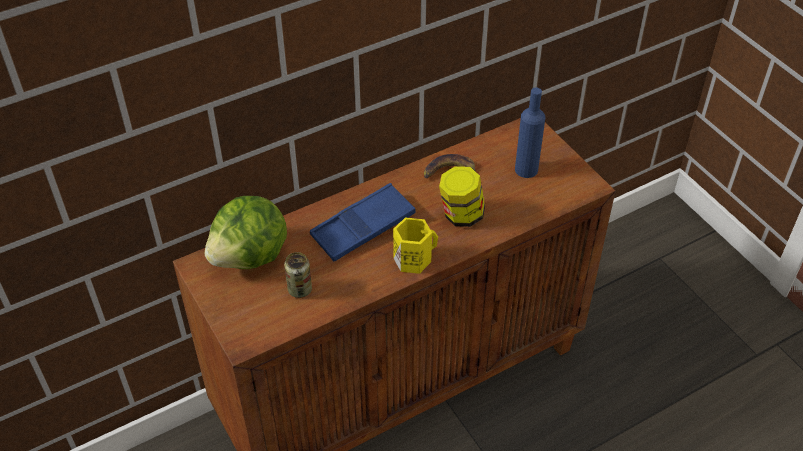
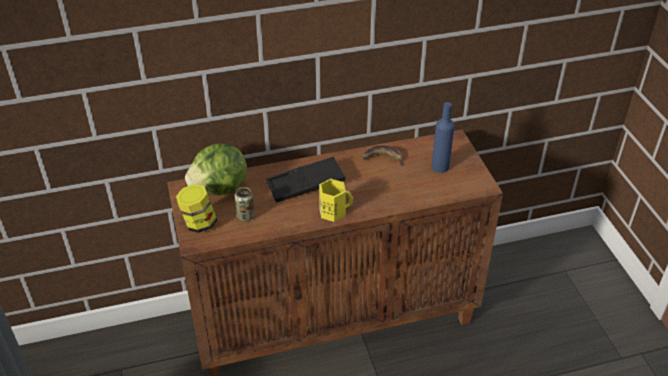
camera: 15 degrees right, 5 degrees down
(363, 227) = (305, 184): blue tray -> black tray
(461, 215) = (379, 189): jar -> jar (199, 223)

